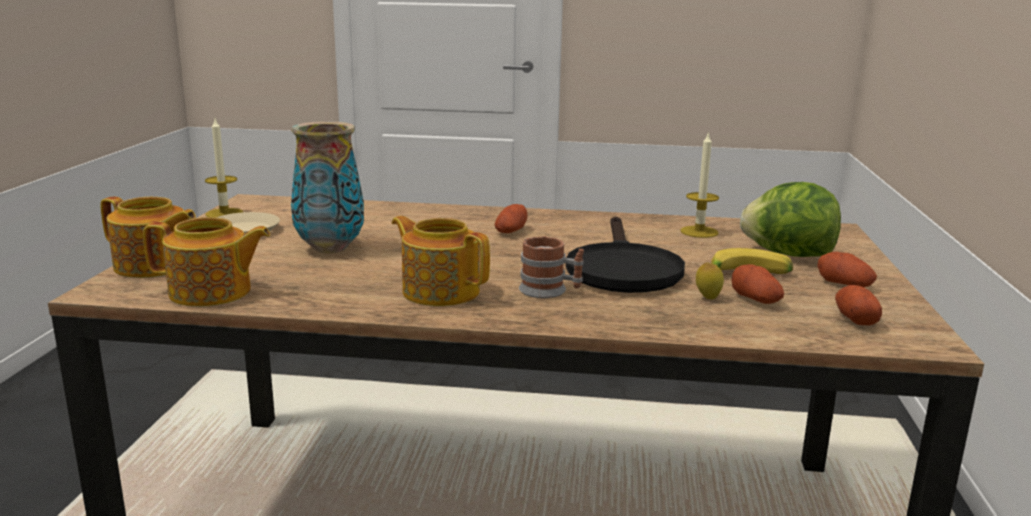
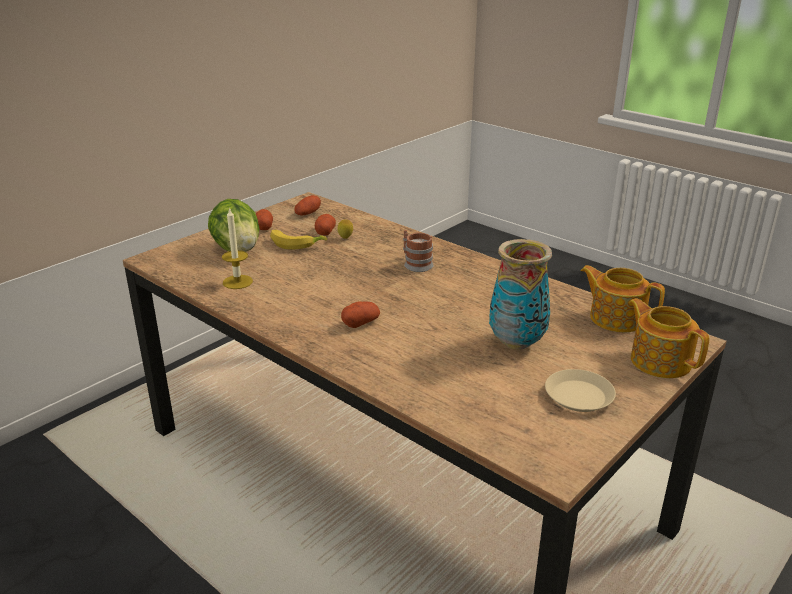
camera: 145 degrees left, 10 degrees up
(224, 213) = (593, 442): candle -> none
(440, 291) = (475, 280): teapot -> none
(622, 269) = (350, 267): black frying pan -> none

